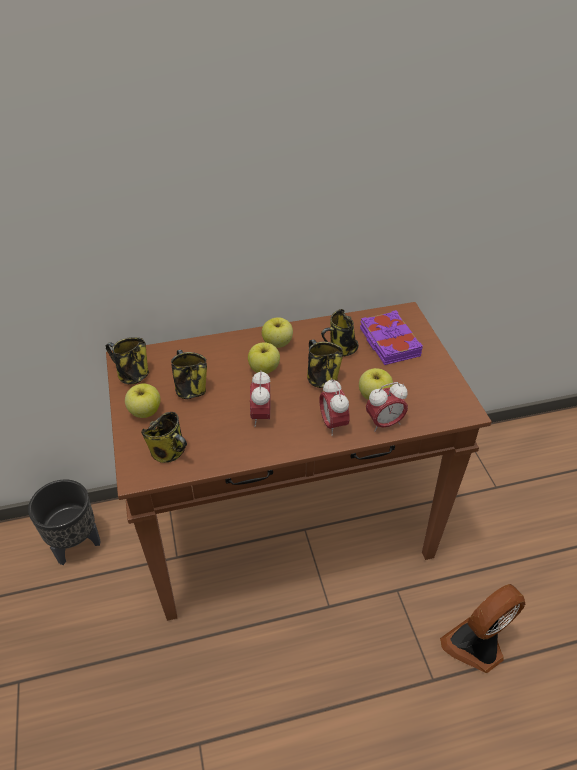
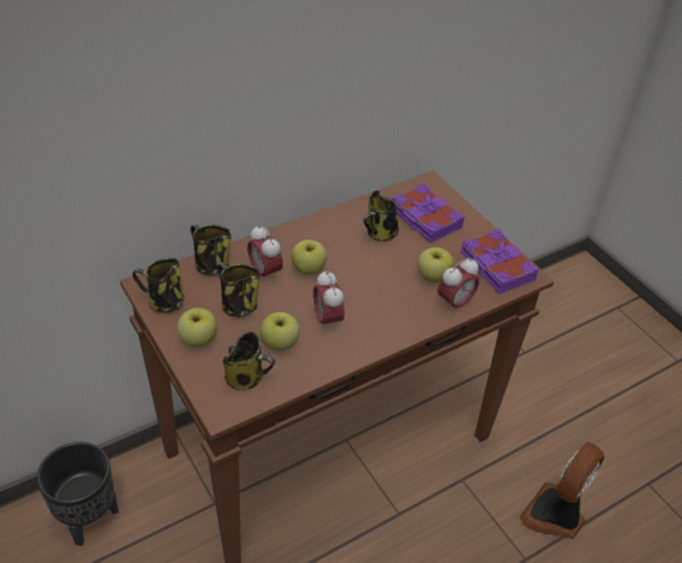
camera: 20 degrees left, 0 degrees up
(277, 343) = (310, 239): apple -> apple (279, 343)
(321, 378) = (372, 268): mug -> mug (210, 265)
(333, 424) = (404, 313): alarm clock -> alarm clock (265, 272)
(439, 397) = (496, 266): none -> purple book

